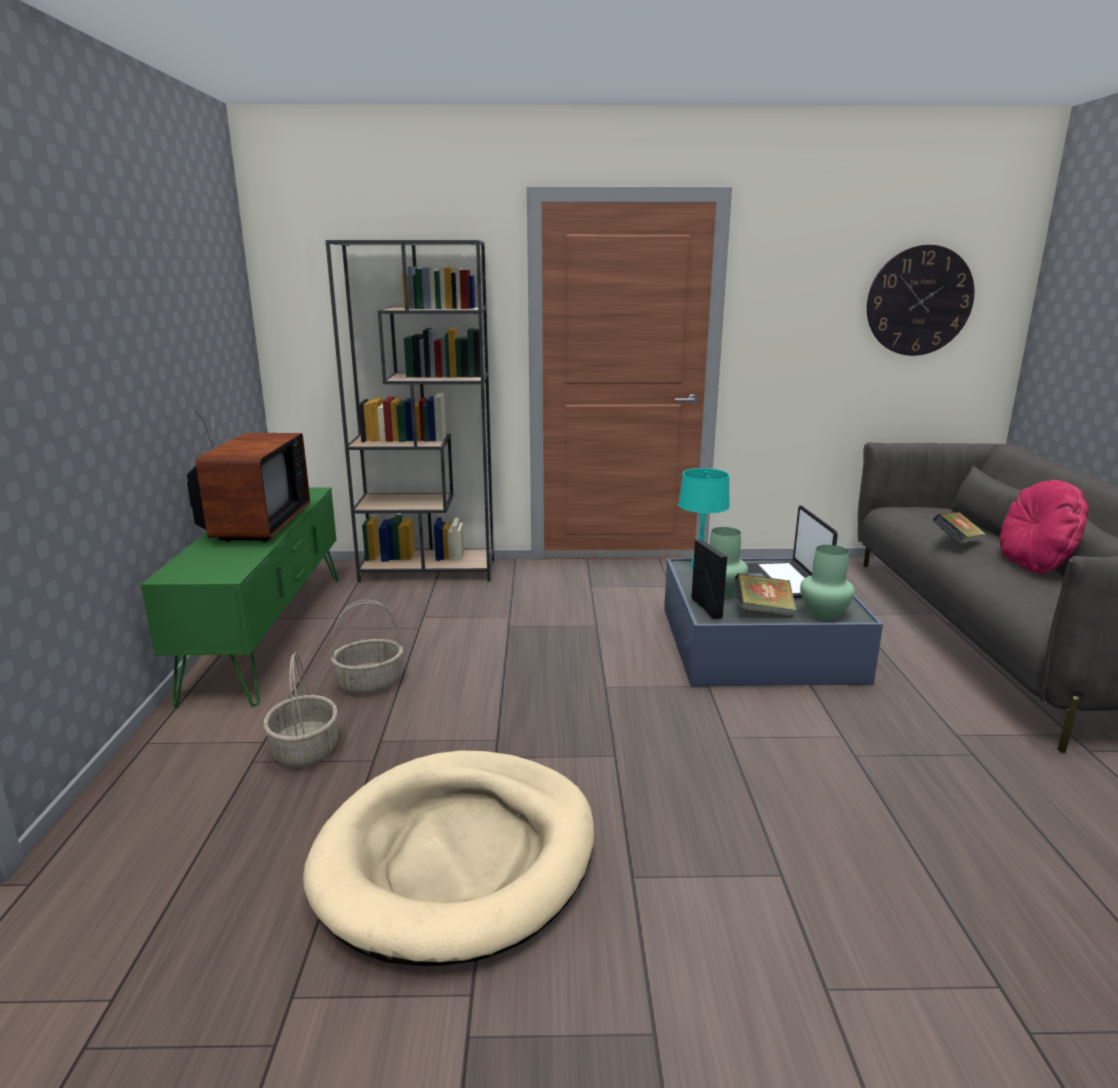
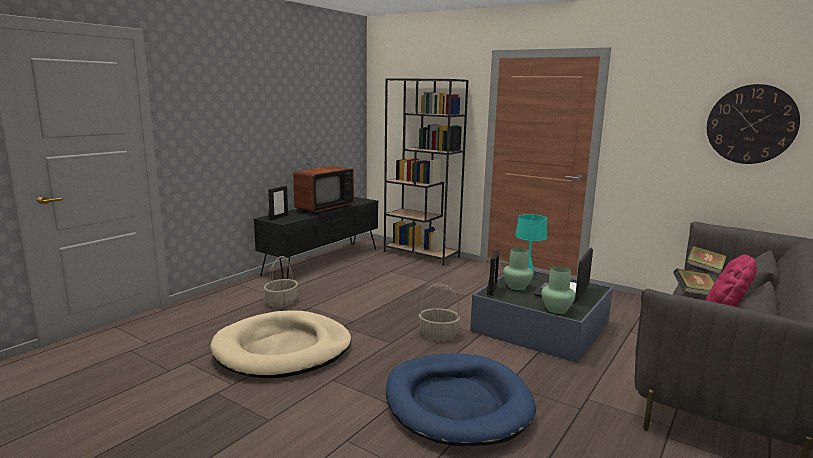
camera: 35 degrees right, 5 degrees down
(196, 567) = (278, 217): none -> picture frame
(269, 633) = (323, 261): green tv stand -> black tv stand
(370, 683) = (334, 288): basket -> basket (439, 334)
(763, 612) = (522, 300): book -> book (704, 269)
(850, 821) = (457, 403): none -> blue dog bed

